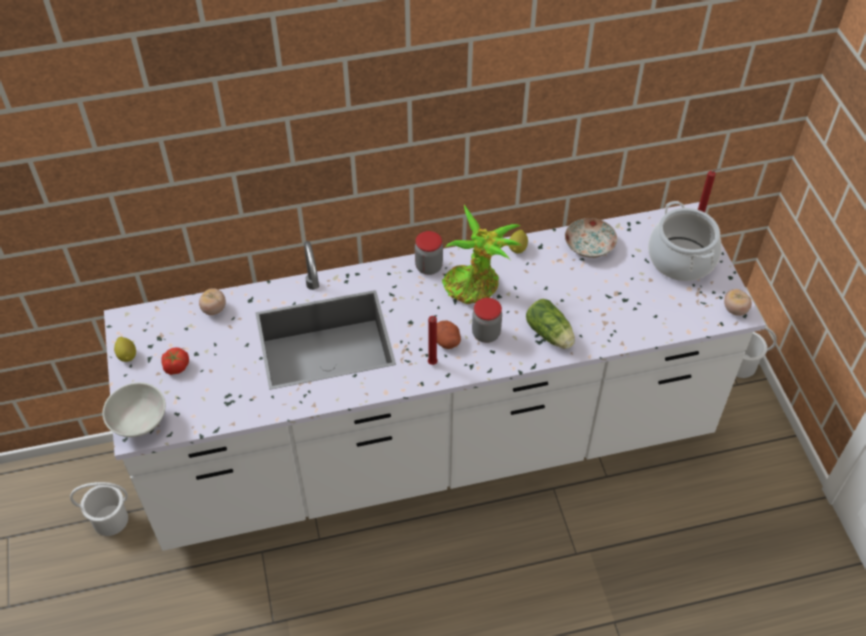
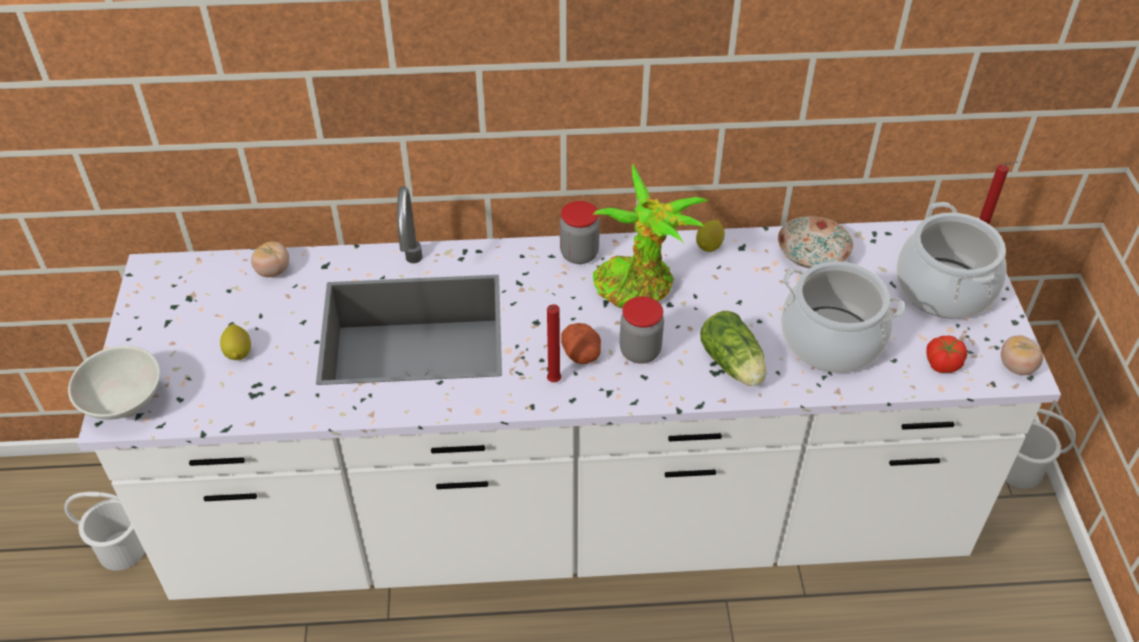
camera: 10 degrees right, 5 degrees down
(127, 355) = (139, 314): lemon -> lemon (238, 352)
(176, 366) = (199, 337): tomato -> tomato (942, 363)
(612, 307) = (831, 339): none -> cooking pot

